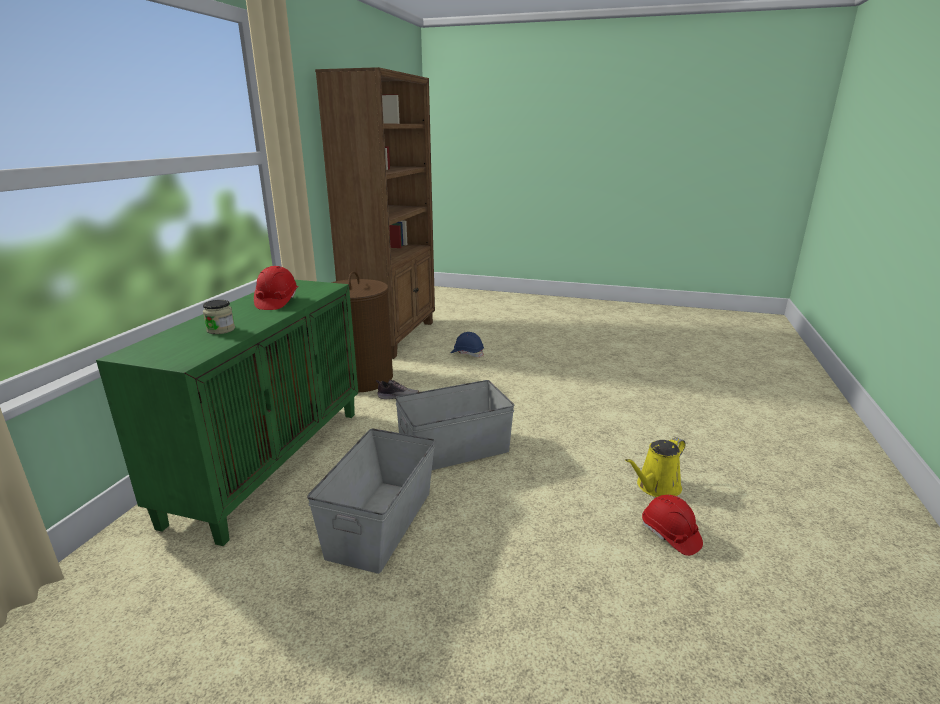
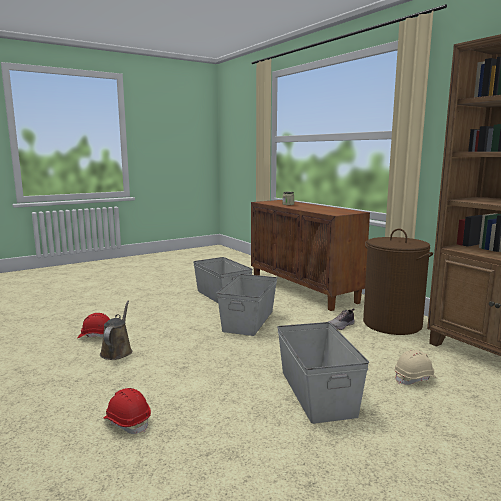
camera: 130 degrees right, 10 degrees down
(270, 461) = (303, 290): green cabinet -> brown cabinet
(277, 302) = (317, 209): red hard hat -> red hard hat (127, 422)
(467, 353) = (415, 378): blue hard hat -> beige hard hat
(539, 373) = (316, 393): none -> grey storage box
(656, 487) = (117, 351): yellow watering can -> brown watering can

